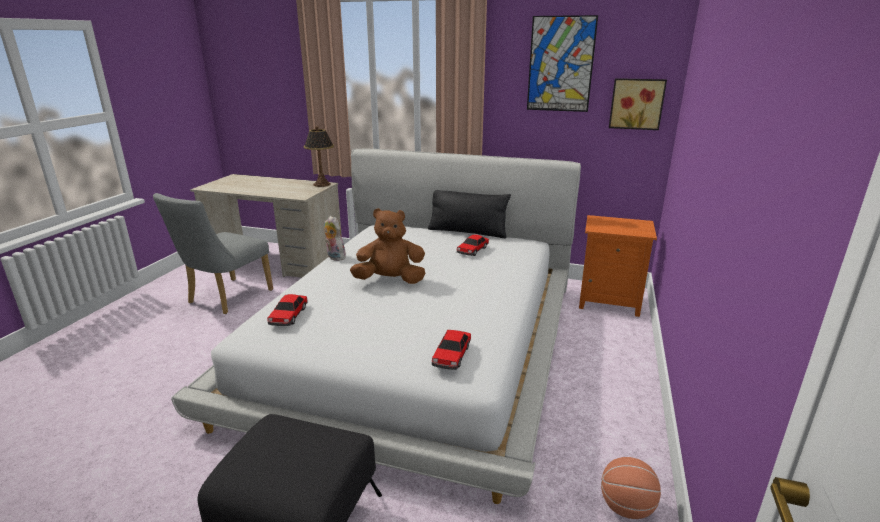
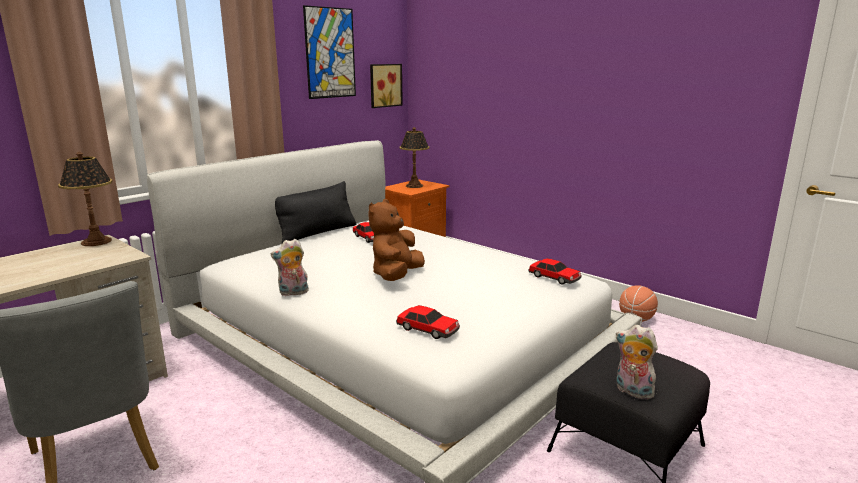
camera: 65 degrees left, 5 degrees down
(243, 454) = (632, 391): none -> plush toy
(621, 225) = (414, 186): none -> table lamp

